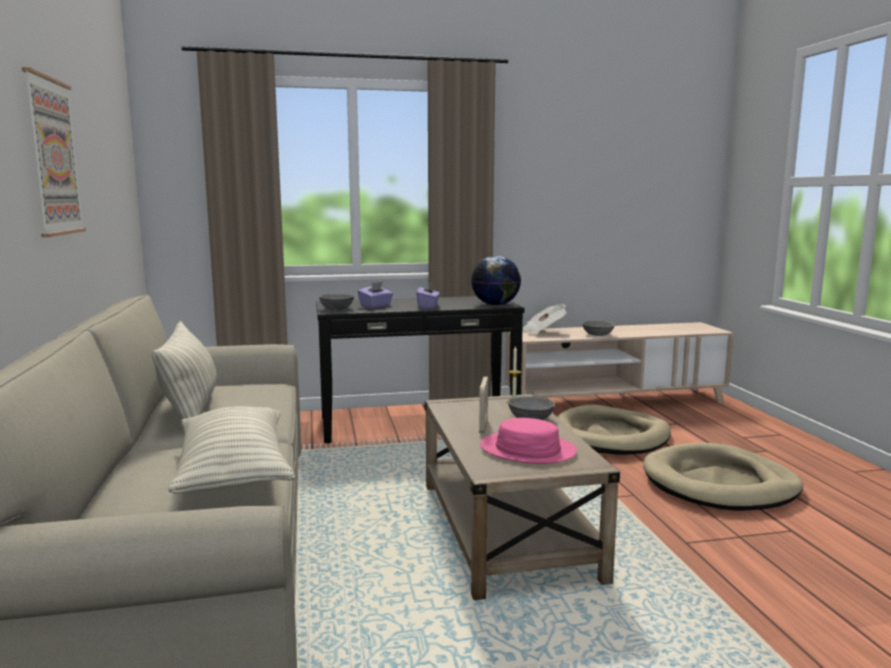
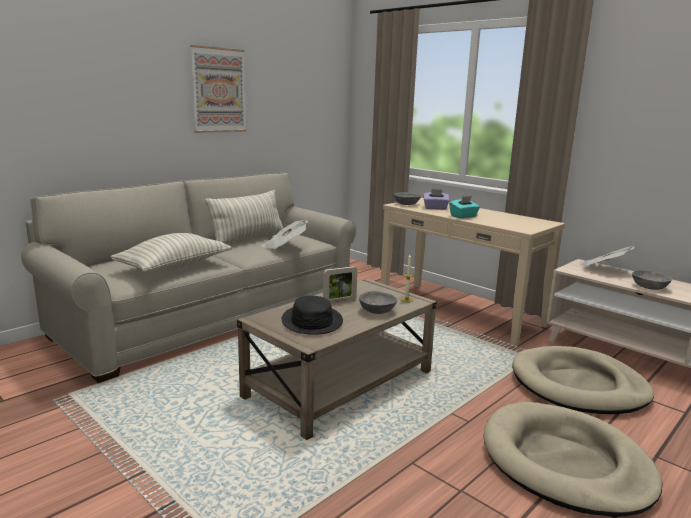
camera: 55 degrees right, 5 degrees up
(268, 399) = (284, 246): none -> newspaper
(418, 423) = (460, 311): black console table -> beige console table
(428, 307) = (463, 216): purple tissue box -> turquoise tissue box
(496, 305) = (517, 227): globe -> none
(527, 450) = (311, 321): pink hat -> black hat

